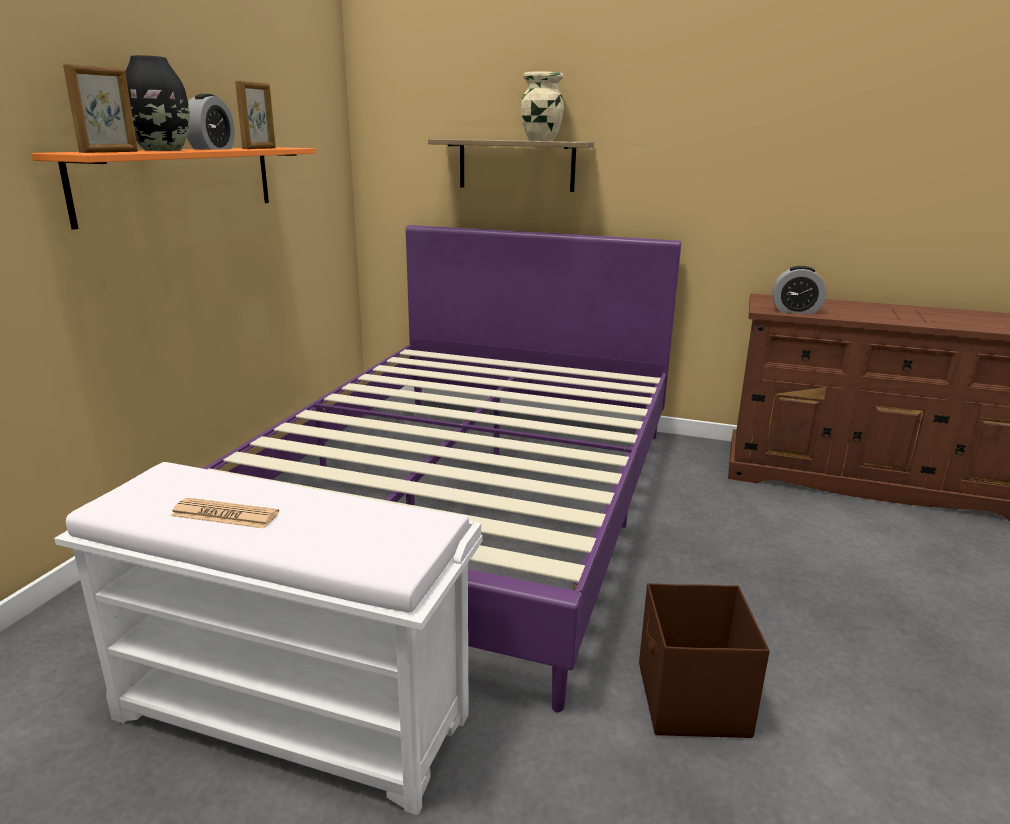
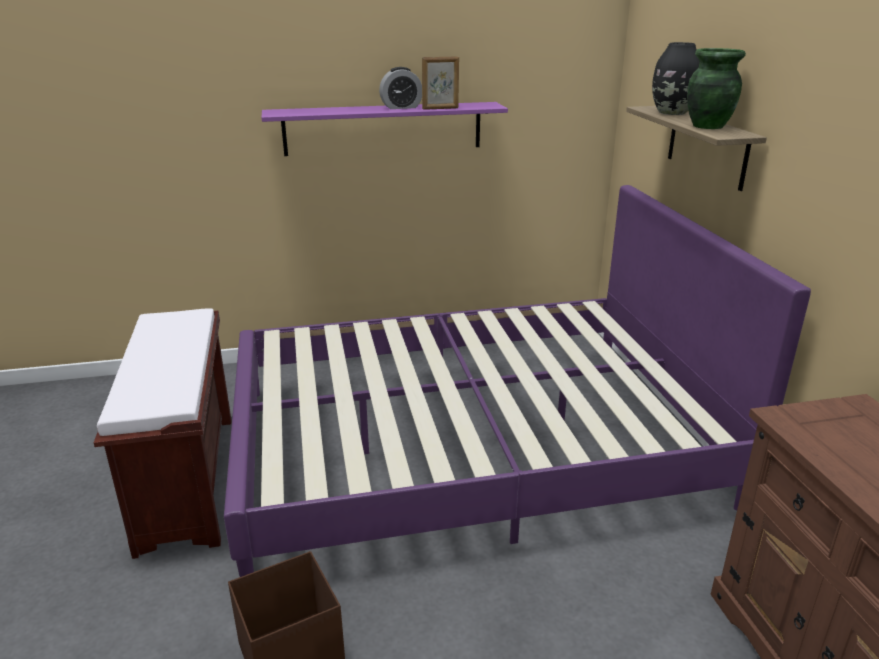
camera: 60 degrees right, 5 degrees up
(110, 152) = (294, 113): picture frame -> none
(163, 150) = (348, 109): black vase -> black vase (672, 113)
(181, 182) = (383, 128): orange shelf -> purple shelf
(225, 515) = (156, 346): newspaper -> none
(295, 716) = (189, 481): white bench -> brown bench
(540, 140) = (707, 126): beige vase -> green vase
(795, 311) = (816, 438): alarm clock -> none

